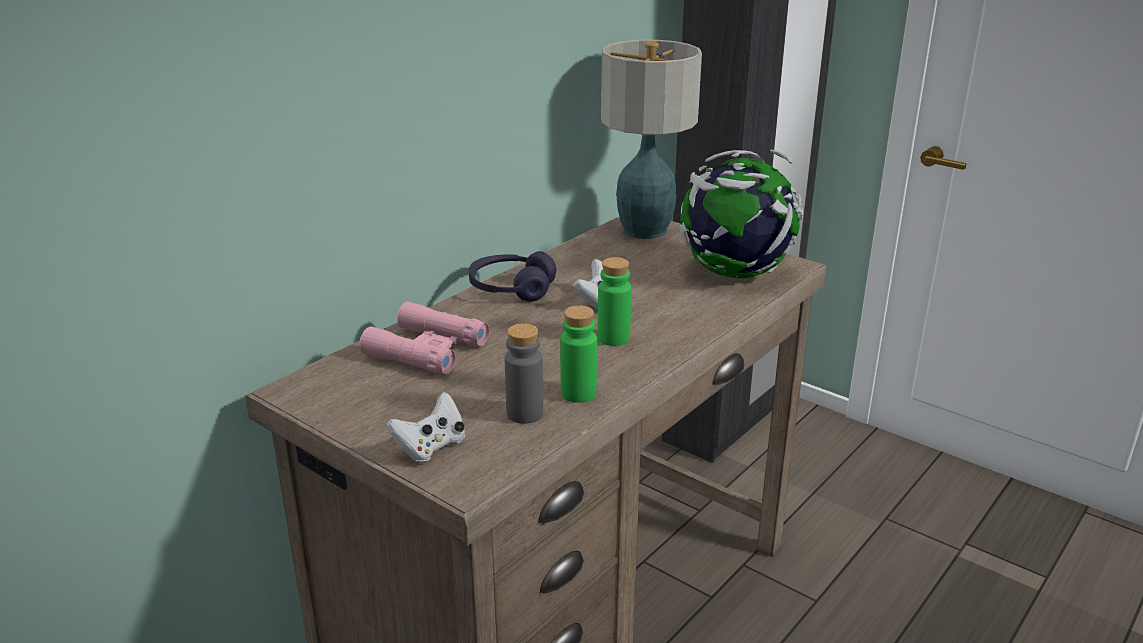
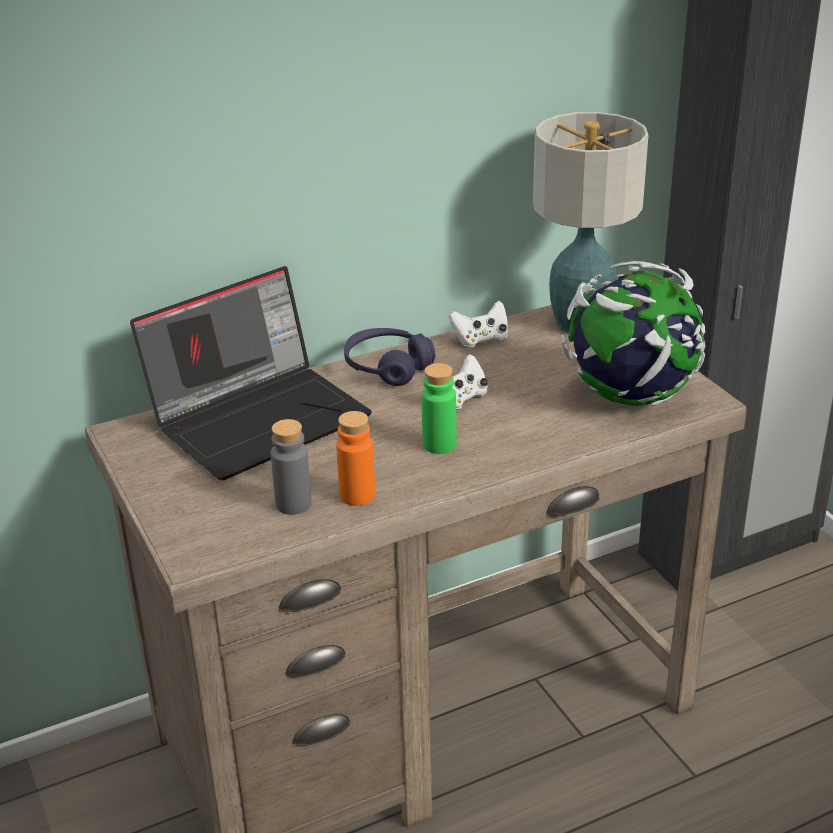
camera: 25 degrees right, 5 degrees up
(426, 349) = (260, 417): pink binoculars -> laptop
(431, 447) = (190, 516): white game controller -> white game controller (480, 340)
(578, 393) = (357, 495): green bottle -> orange bottle

